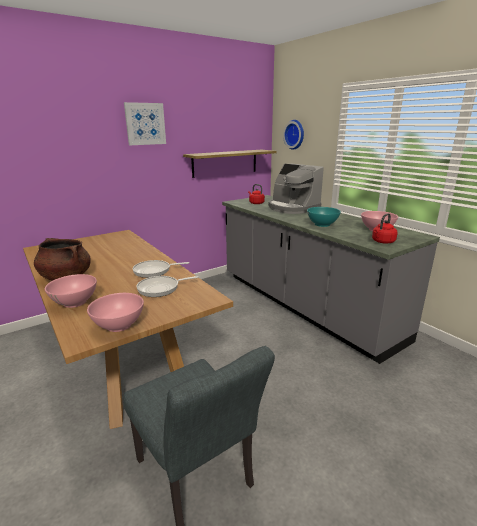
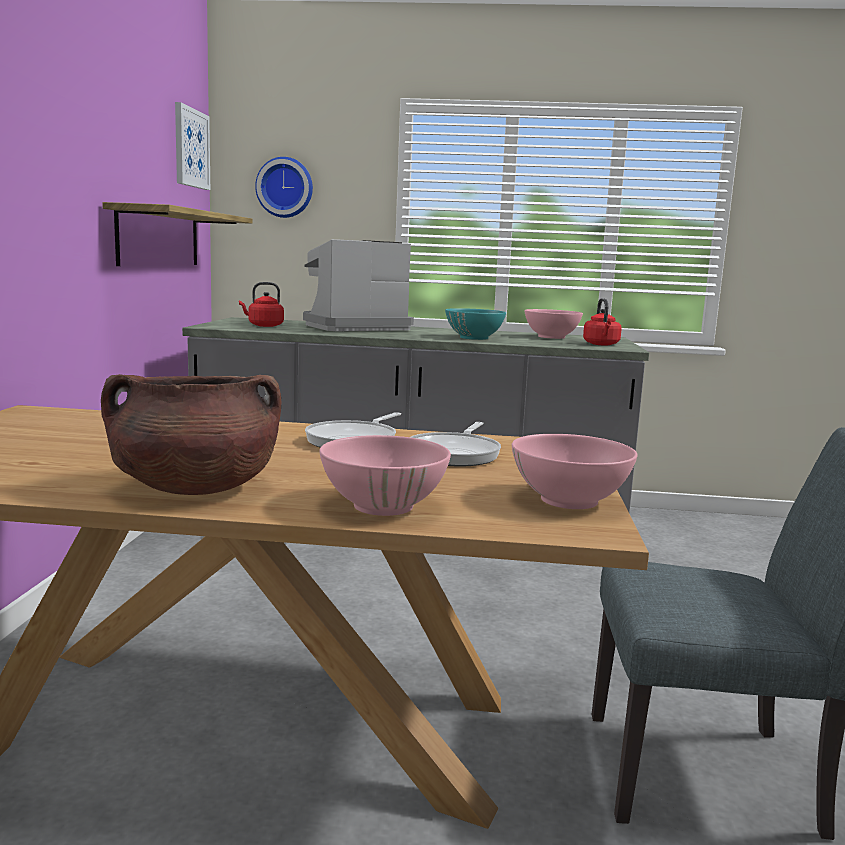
camera: 50 degrees left, 10 degrees down
(145, 124) = (43, 103): picture -> picture (191, 148)
(292, 208) = (353, 327): coffee machine -> coffee machine turned 150 degrees clockwise

